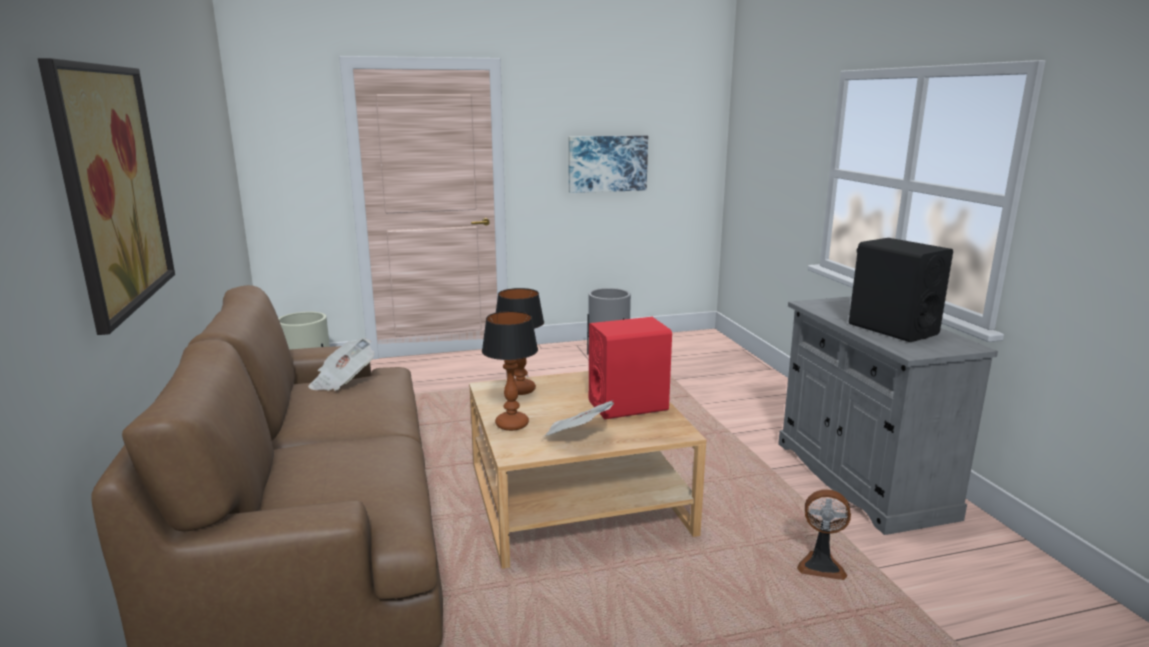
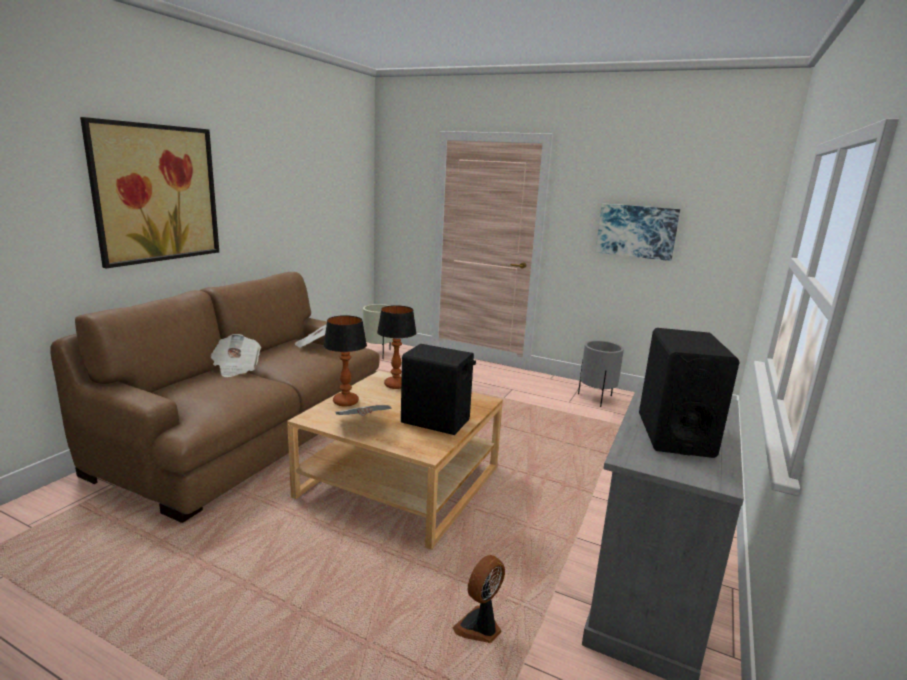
camera: 40 degrees right, 0 degrees up
(306, 441) = (236, 368): none -> newspaper
(628, 406) = (436, 421): red speaker -> black speaker
(821, 565) = (480, 627): fan -> fan turned 75 degrees clockwise

